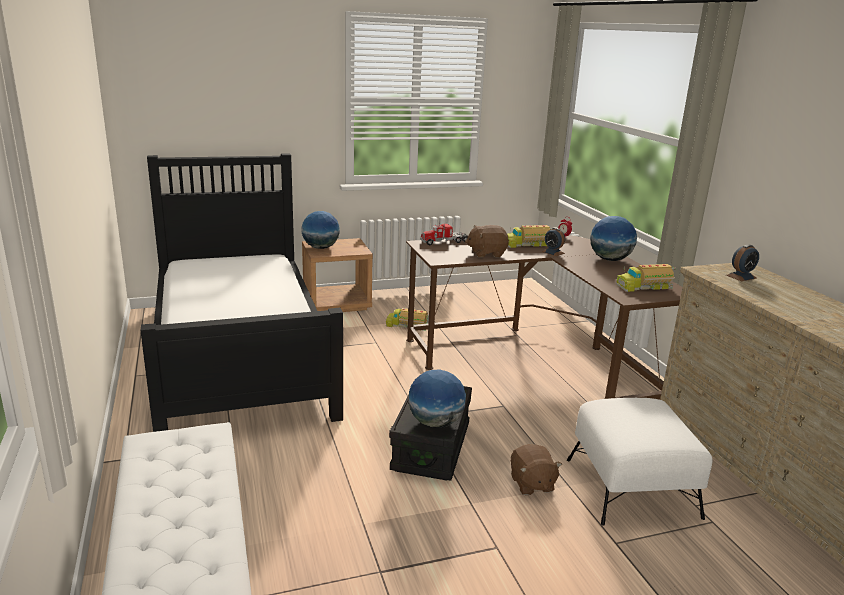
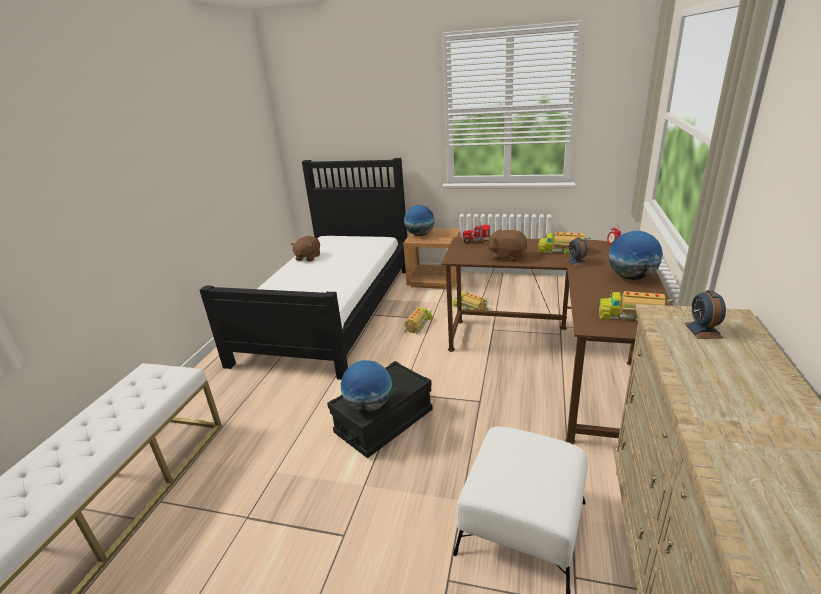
camera: 35 degrees right, 5 degrees up
(367, 351) = (418, 325): none -> toy truck
(531, 484) = (430, 486): brown plush toy -> brown plush toy (308, 257)
(741, 276) = (703, 330): alarm clock -> alarm clock turned 90 degrees clockwise

